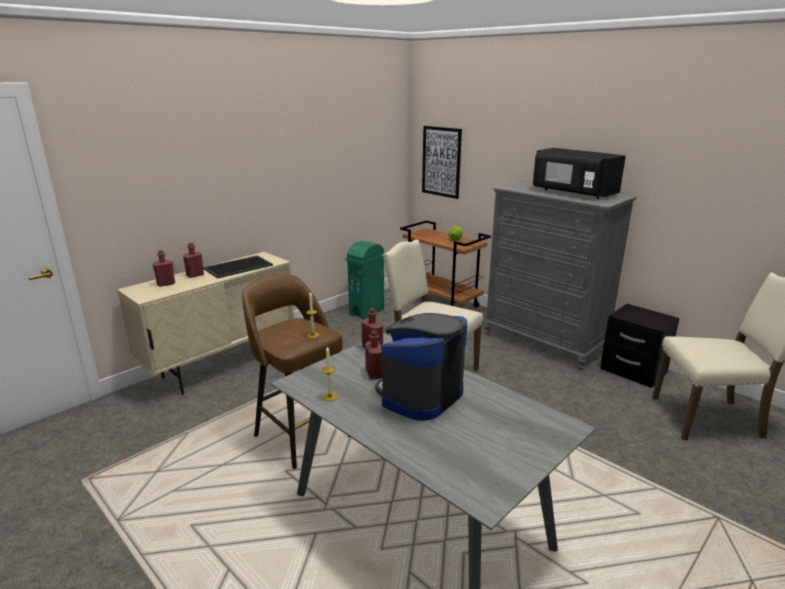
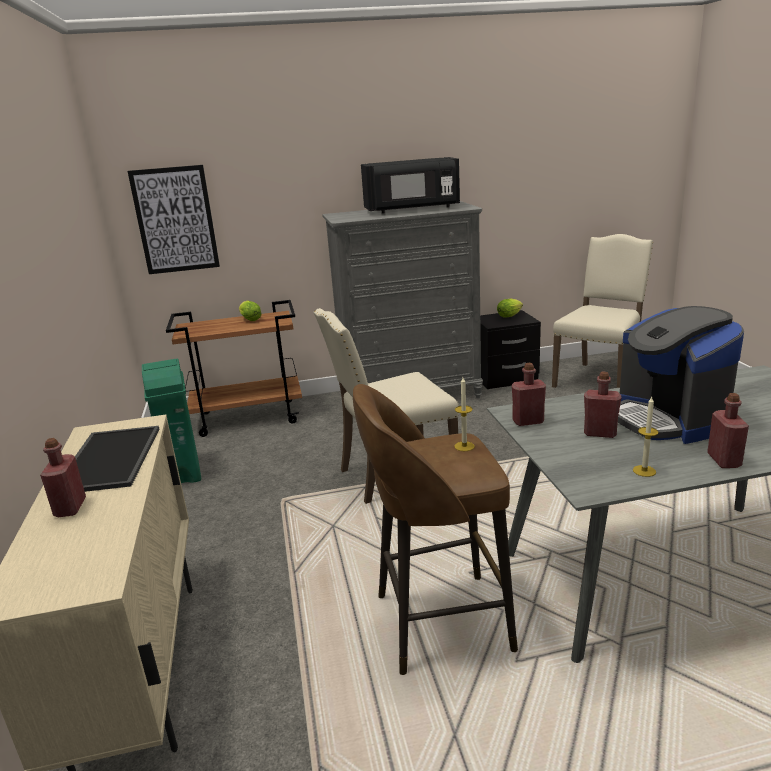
camera: 55 degrees left, 0 degrees up
(166, 284) = (60, 548): red bottle -> red bottle (724, 460)
(654, 317) = (510, 316): none -> lettuce

